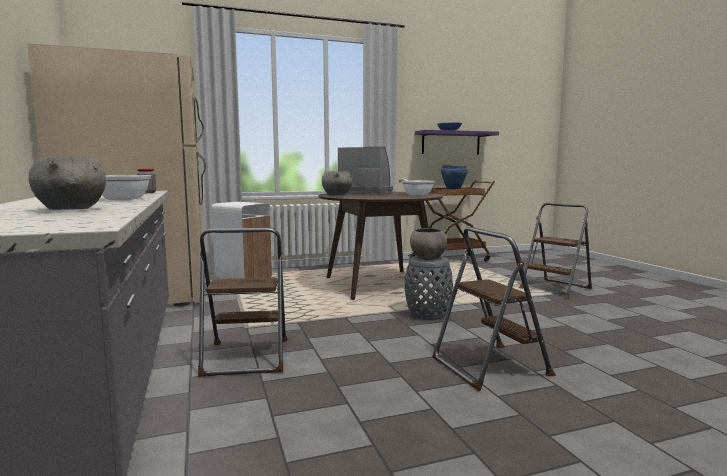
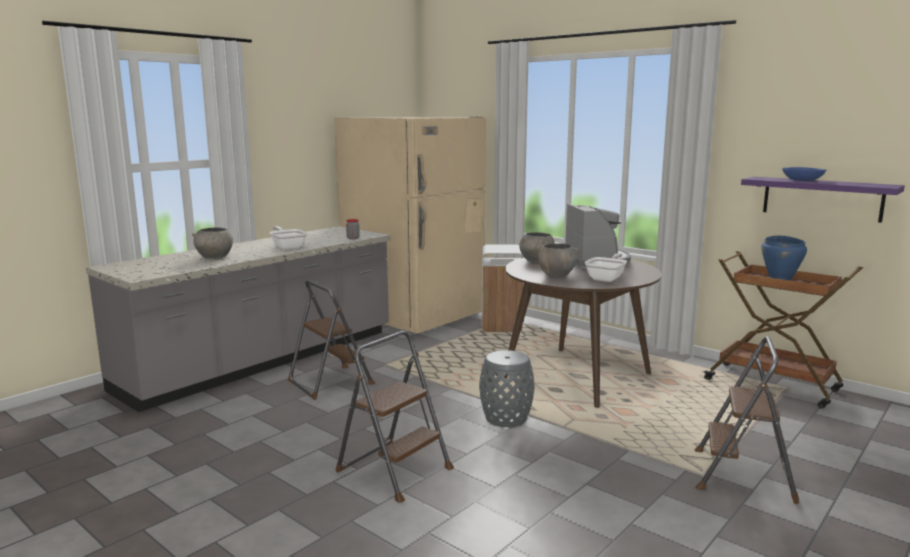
camera: 60 degrees right, 5 degrees up
(427, 258) = (506, 356): grey bowl -> grey bowl (556, 275)

